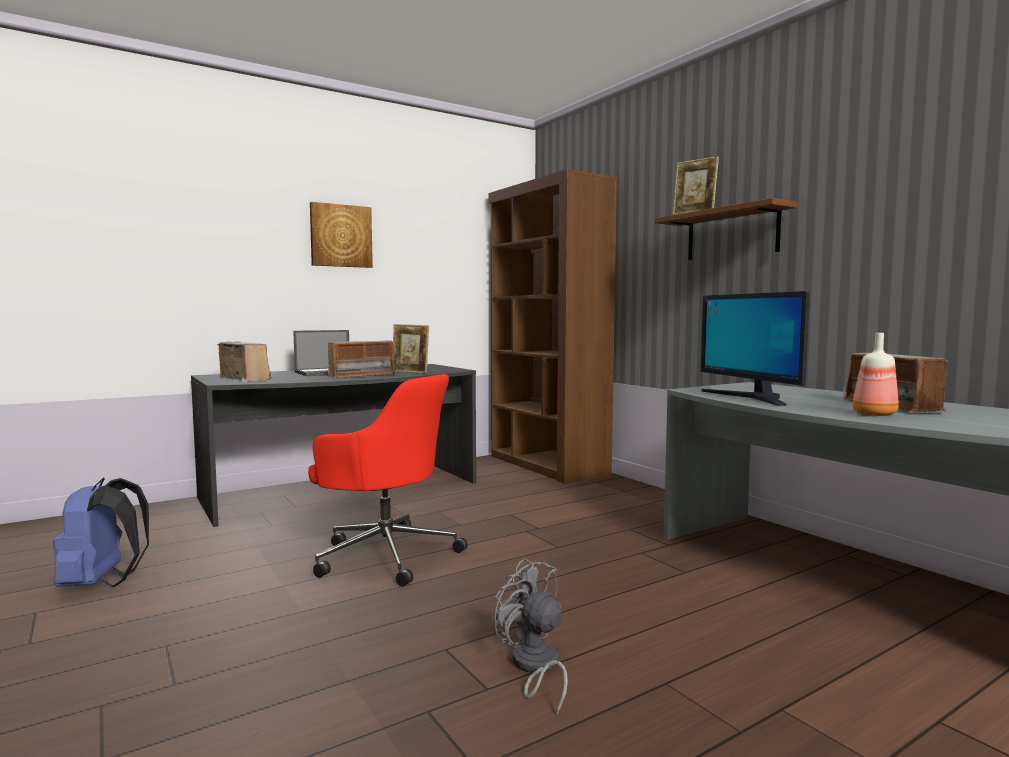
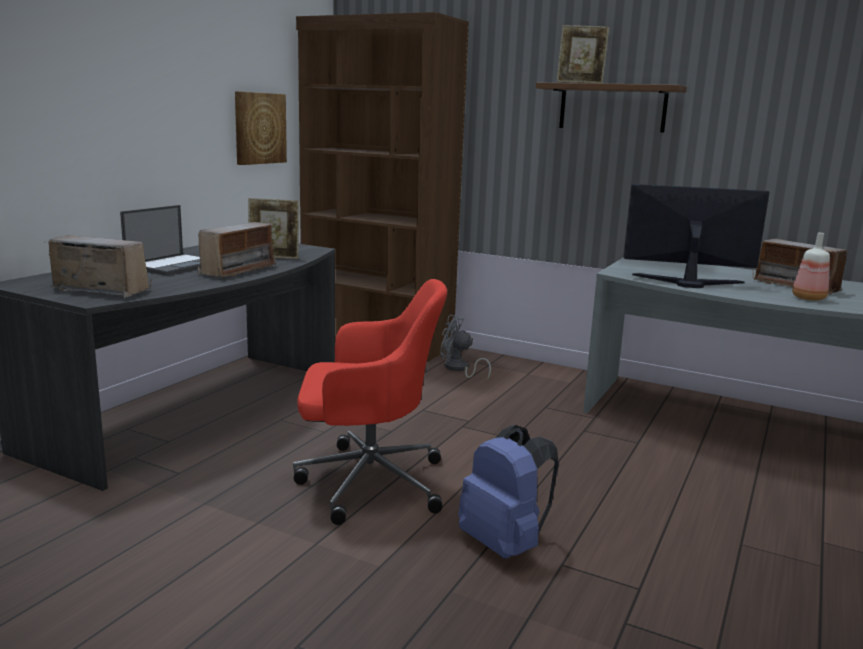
camera: 30 degrees left, 10 degrees up
(102, 583) = (80, 600): blue backpack -> blue backpack (505, 544)
(341, 236) = (145, 72): picture -> picture (259, 128)
(534, 668) = (647, 560): grey fan -> grey fan (459, 369)
(751, 398) = (688, 282): monitor -> monitor turned 150 degrees clockwise

